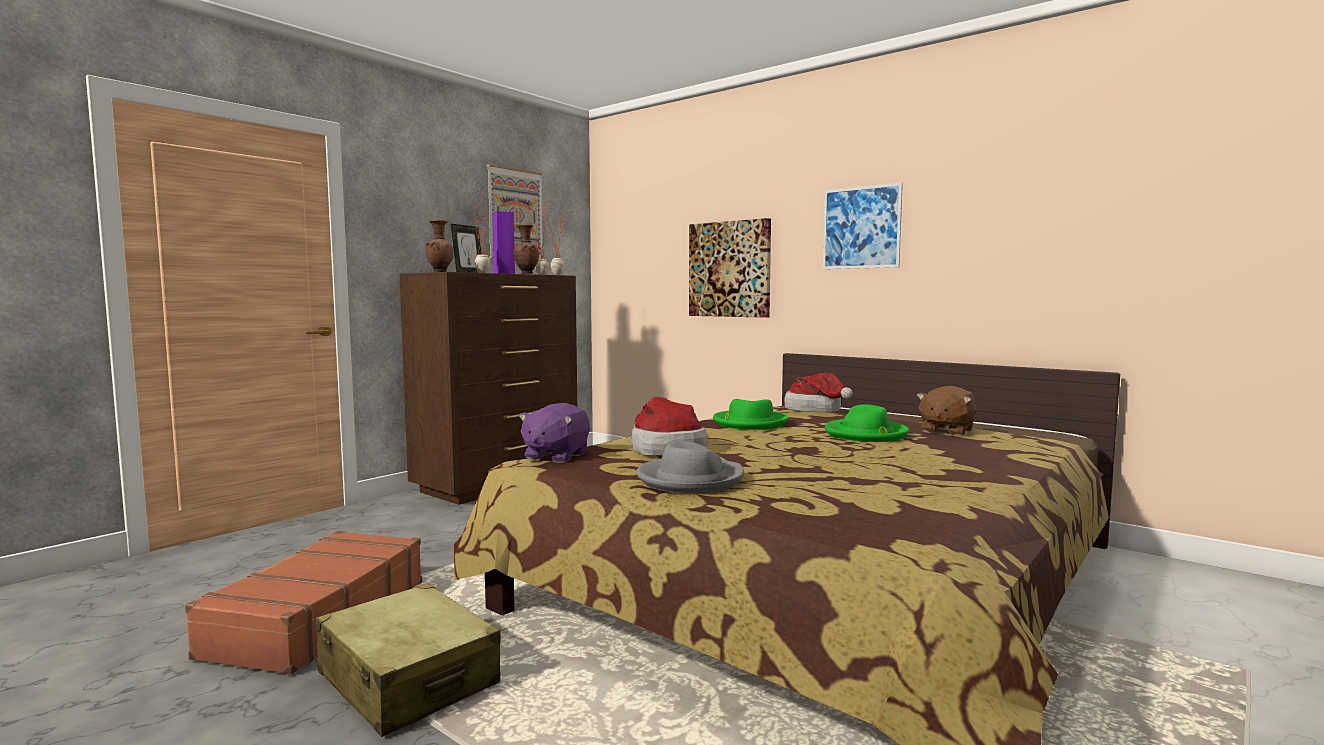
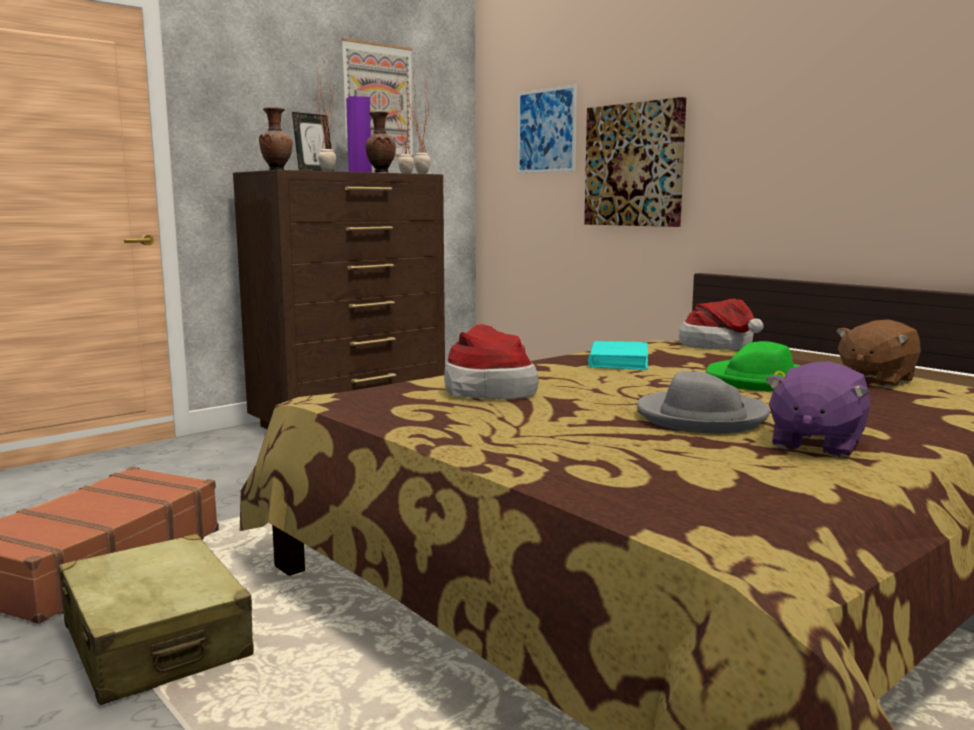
camera: 10 degrees right, 5 degrees up
(555, 456) = (351, 393): purple plush toy -> purple plush toy (815, 444)
(690, 480) = (486, 430): grey hat -> grey hat (701, 417)
(749, 423) = (618, 360): green hat -> turquoise book
(861, 227) = (800, 106): picture -> picture (546, 131)

